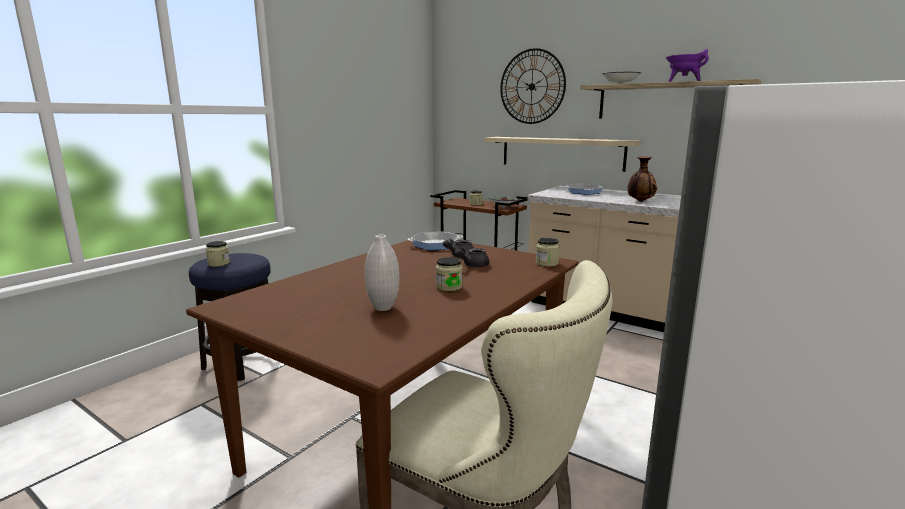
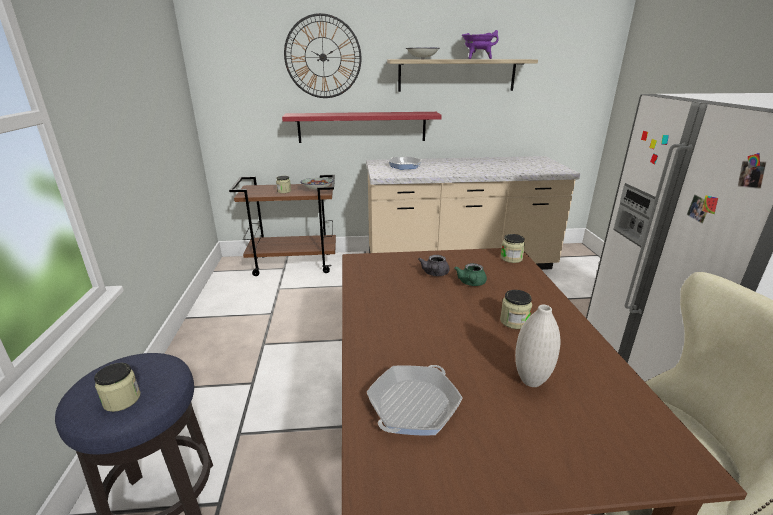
camera: 40 degrees left, 10 degrees up
(435, 244) = (384, 265): frying pan -> frying pan (413, 405)
(472, 265) = (471, 283): grey teapot -> green teapot
(561, 153) = (362, 127): beige shelf -> red shelf
(640, 201) = (468, 170): vase -> none

